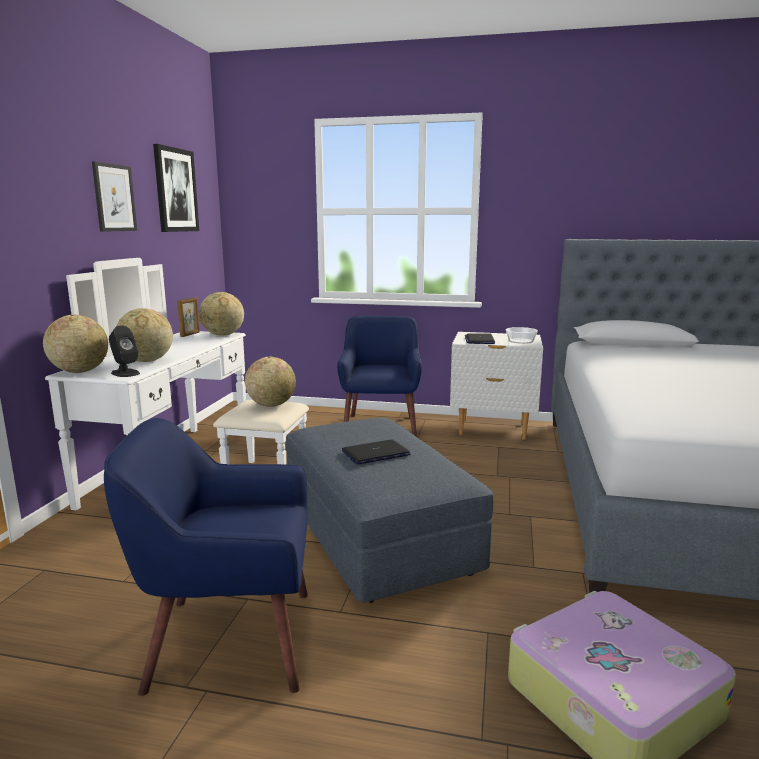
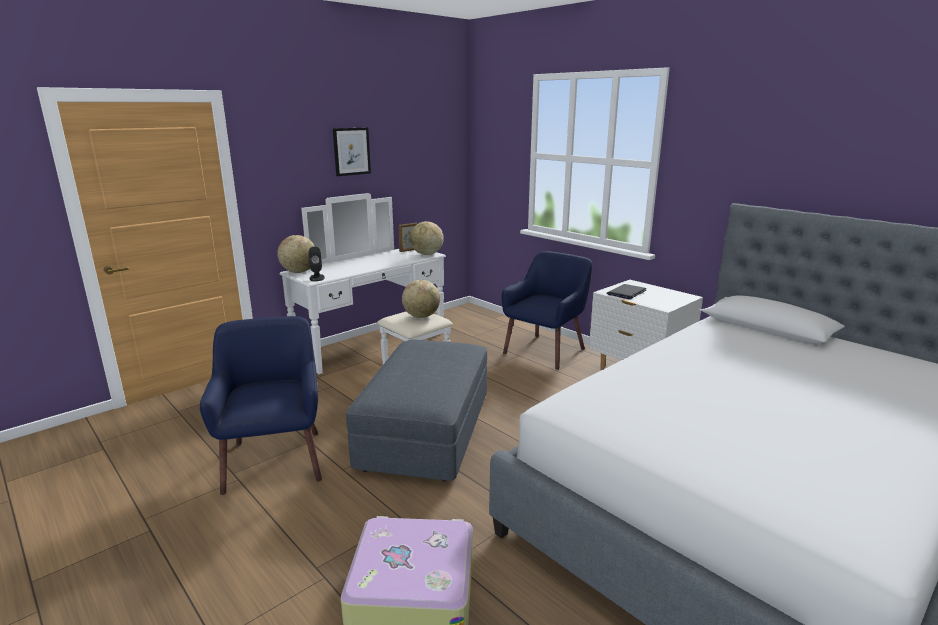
camera: 35 degrees right, 5 degrees up
(146, 361) = (343, 270): globe -> none
(175, 190) = (416, 138): picture -> none
(229, 640) = (275, 460): blue armchair -> blue armchair turned 45 degrees clockwise
(375, 453) = (417, 371): laptop -> none
(521, 341) = (663, 301): bowl -> none

